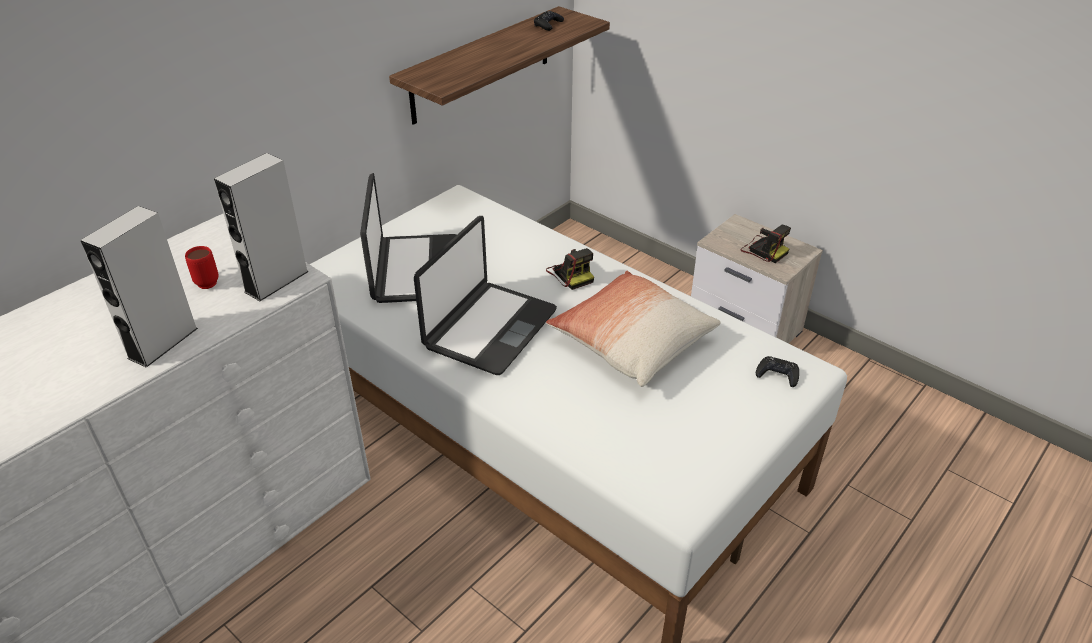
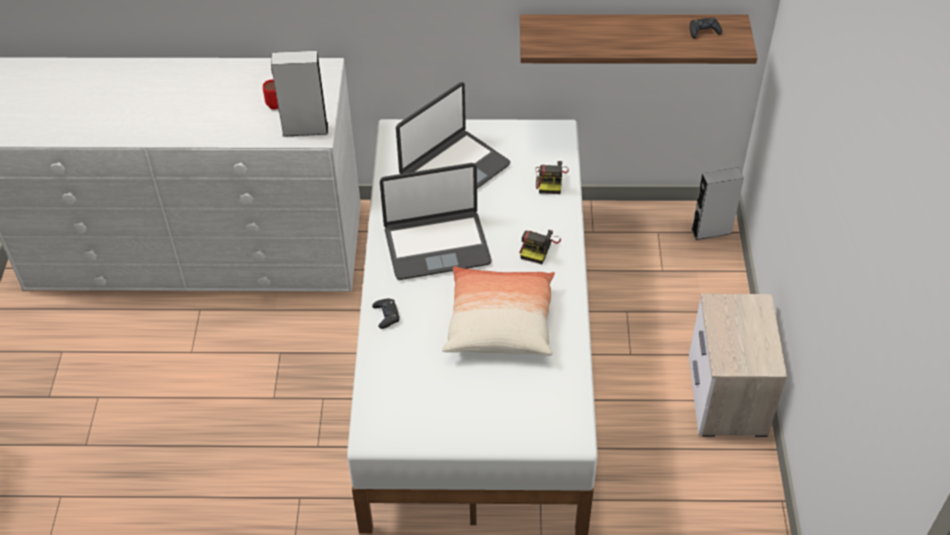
camera: 50 degrees right, 10 degrees up
(163, 343) = (215, 129): grey speaker -> grey speaker (711, 231)
(763, 250) = (738, 339): camera -> camera (550, 180)
(777, 375) = (548, 418): black game controller -> black game controller (386, 315)

